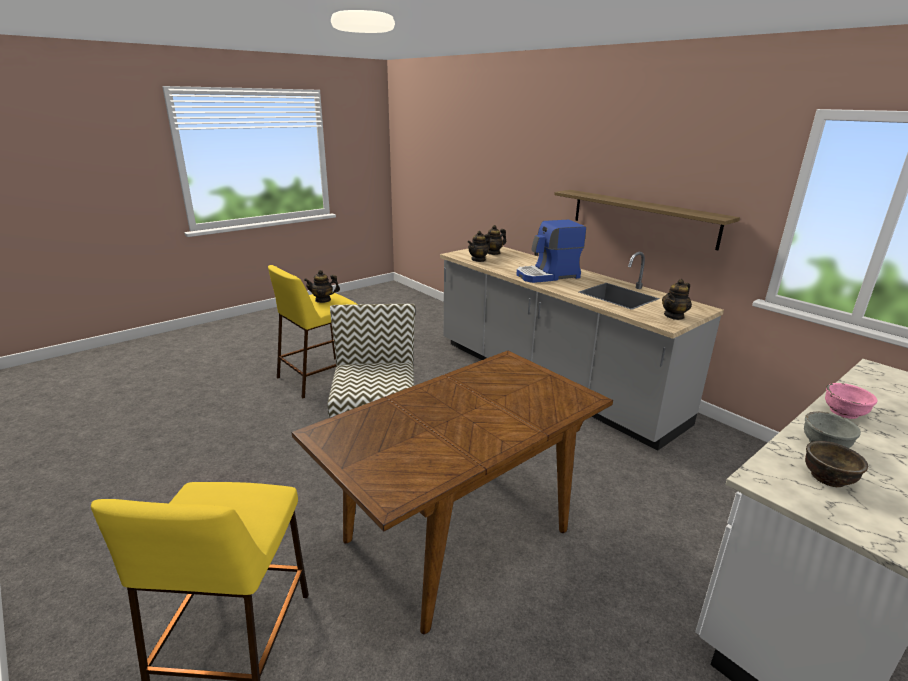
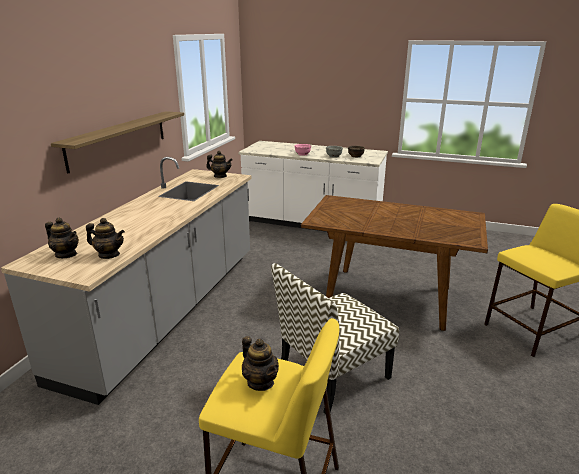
camera: 120 degrees left, 0 degrees up
(548, 276) = (154, 215): coffee machine -> none

